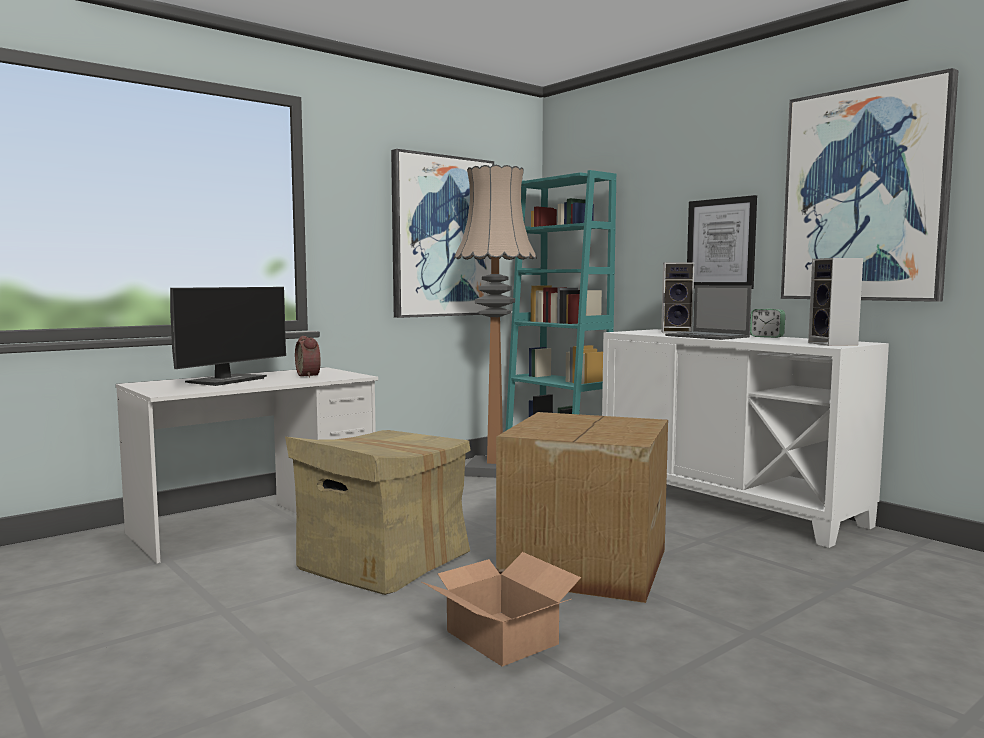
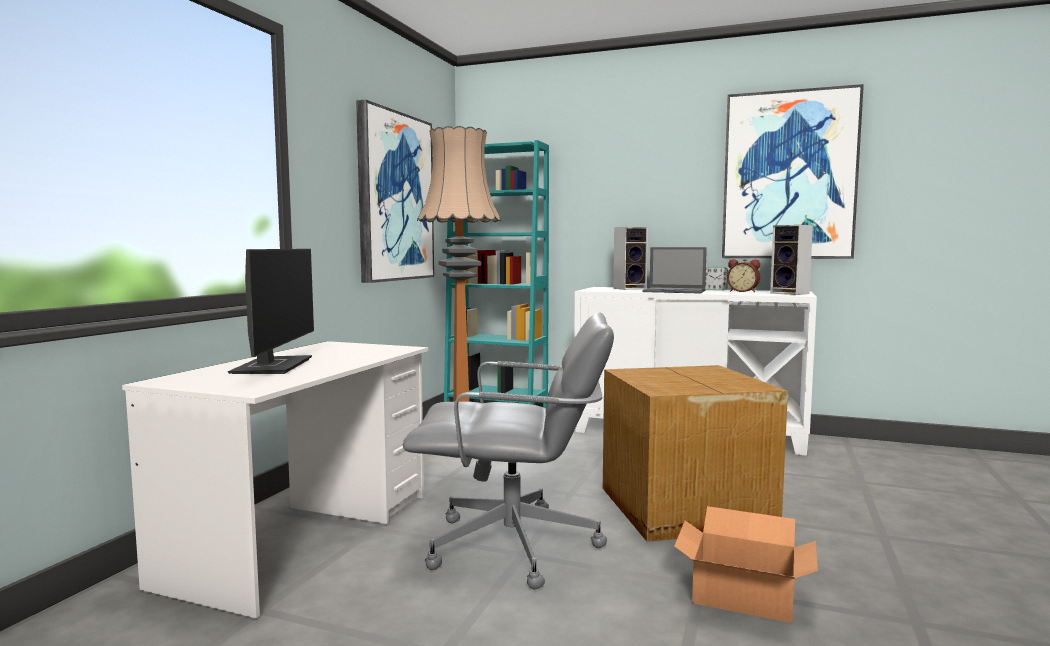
camera: 30 degrees left, 0 degrees up
(310, 375) = (351, 352): alarm clock -> alarm clock (743, 291)
(383, 561) = (515, 547): cardboard box -> grey office chair
(721, 244) = (659, 212): picture -> none

